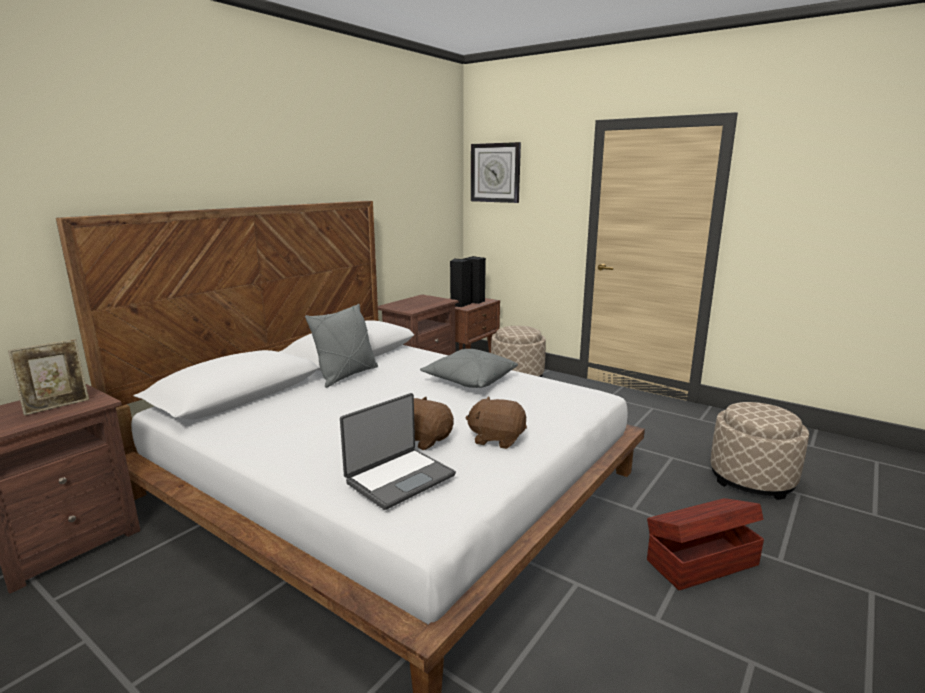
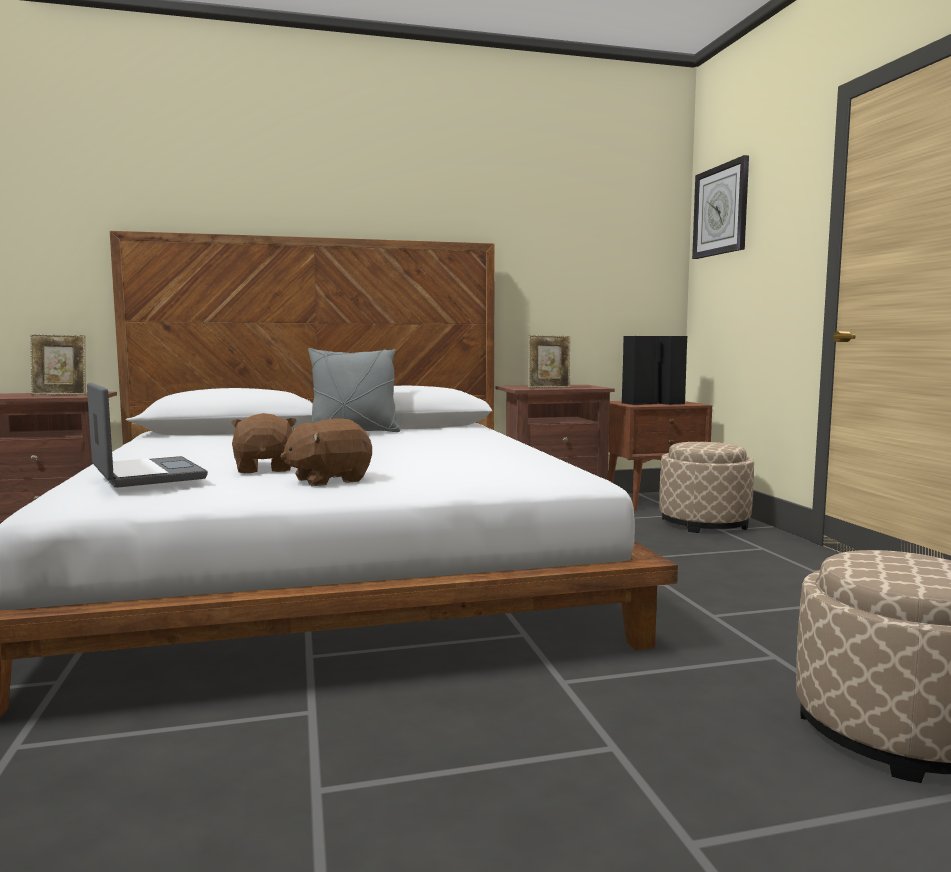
camera: 40 degrees right, 10 degrees down
(399, 478) = (145, 475): laptop -> laptop turned 120 degrees counterclockwise
(422, 306) = (549, 388): none -> picture frame
(469, 380) = (458, 449): grey pillow -> none
(497, 439) = (328, 480): brown plush toy -> brown plush toy turned 90 degrees counterclockwise
(700, 562) = (528, 773): brown storage box -> none

